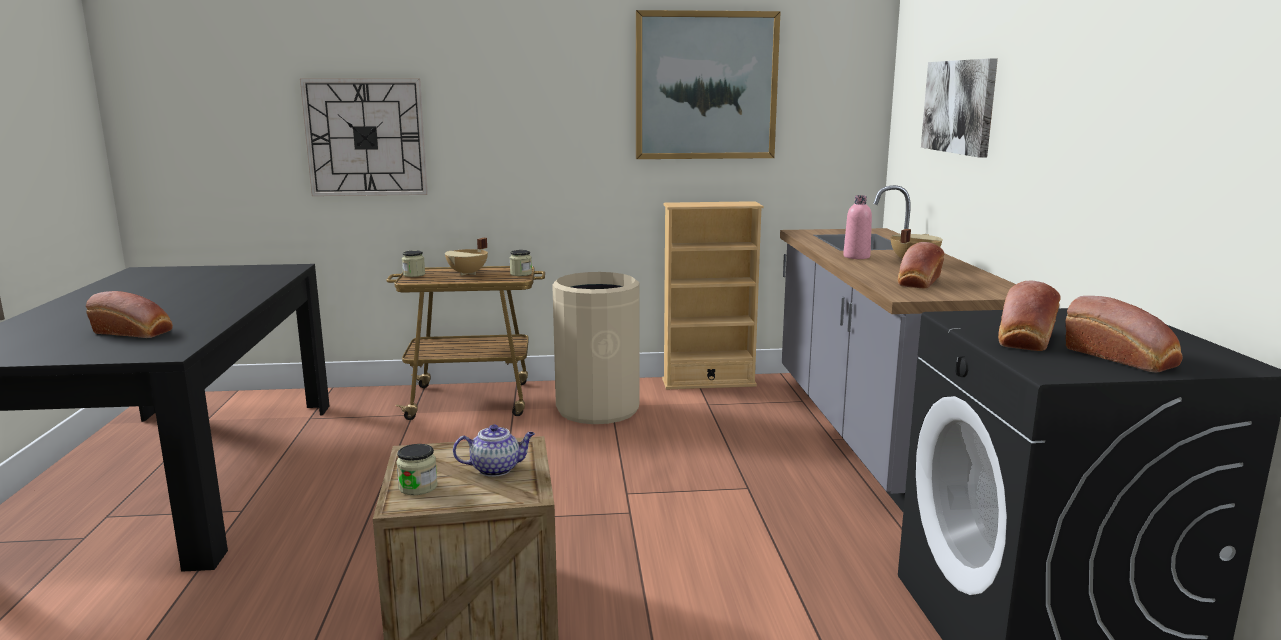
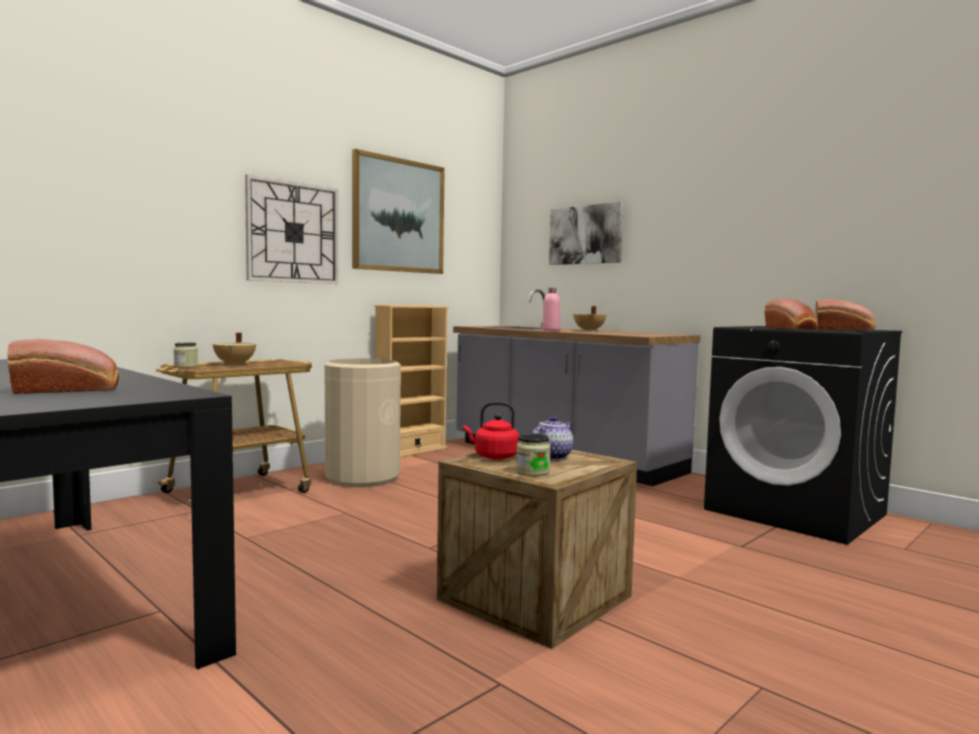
camera: 40 degrees left, 10 degrees down
(366, 137) = (111, 229): wall clock -> wall clock (293, 232)
(448, 453) = (493, 457): none -> red kettle
(521, 274) = (289, 361): jar -> none
(918, 282) = (625, 333): bread -> none

